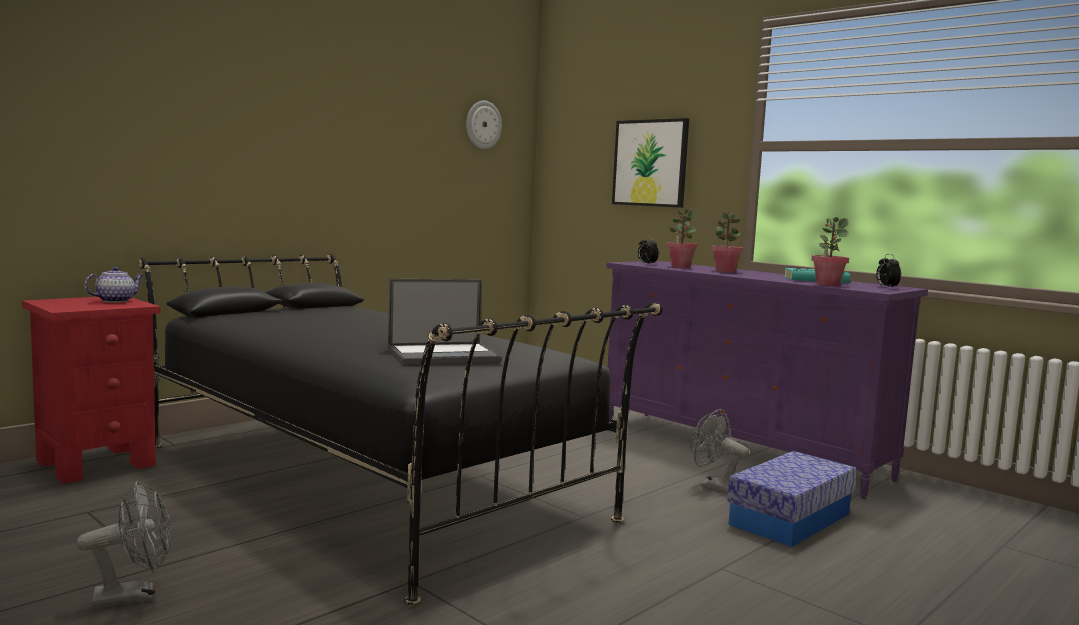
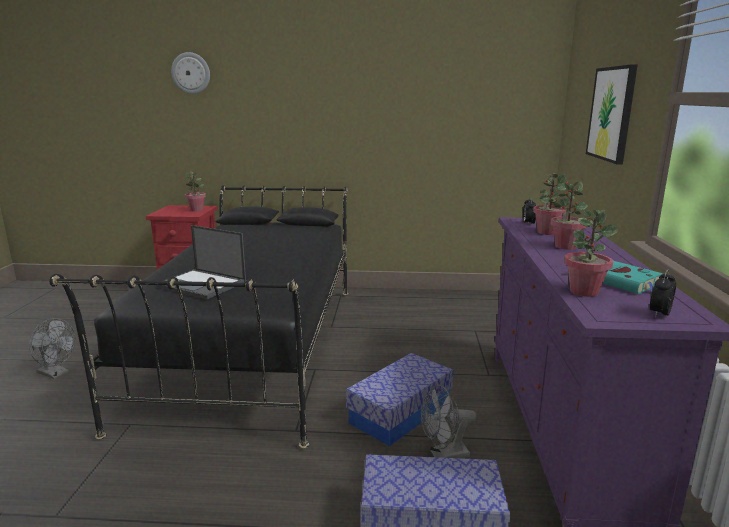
camera: 50 degrees right, 10 degrees up
(116, 300) = (196, 210): teapot -> potted plant
(483, 125) = (498, 79): wall clock -> wall clock (191, 73)
(627, 476) = (400, 413): none -> storage box
(713, 487) = (444, 456): grey fan -> grey fan turned 105 degrees counterclockwise

